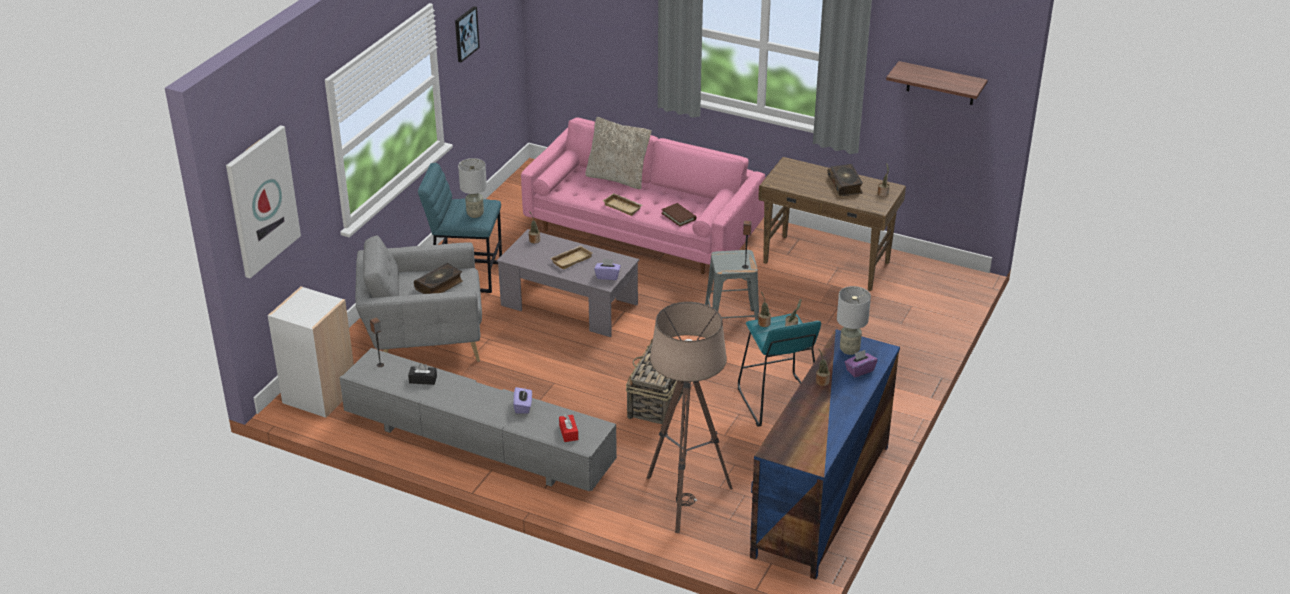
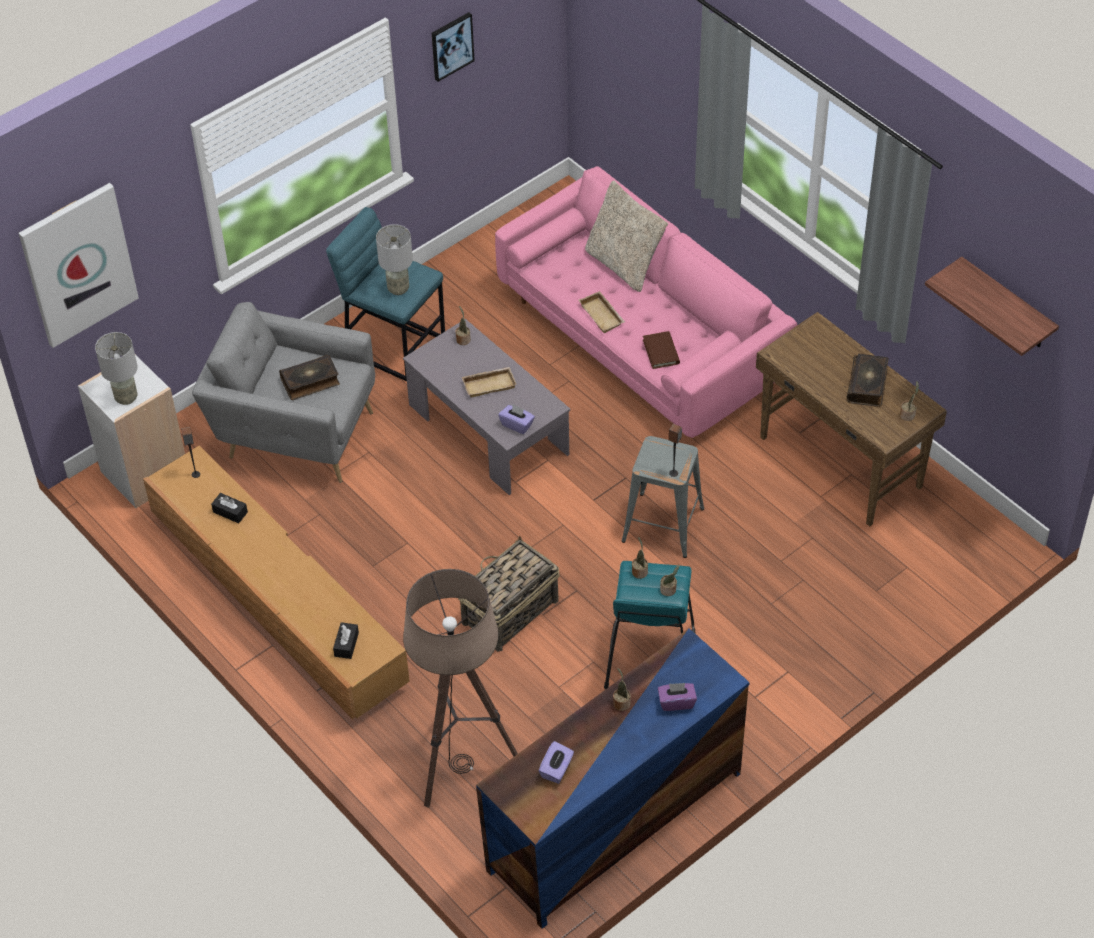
camera: 25 degrees right, 15 degrees up
(478, 444) = (277, 603): grey tv stand -> brown tv stand
(523, 407) = (317, 589): purple tissue box -> purple tissue box (556, 769)
(568, 432) = (346, 644): red tissue box -> black tissue box
(850, 350) = (685, 666): grey table lamp -> grey table lamp (126, 398)

